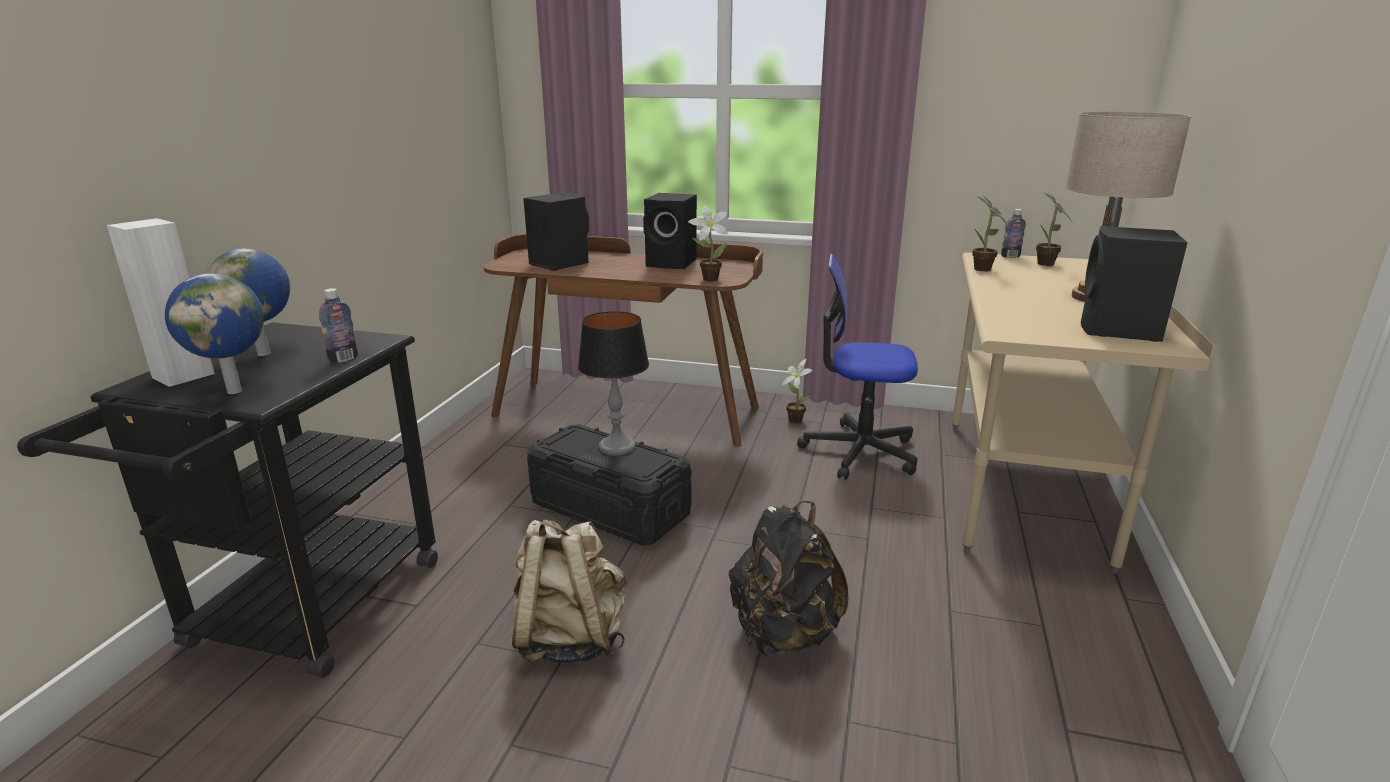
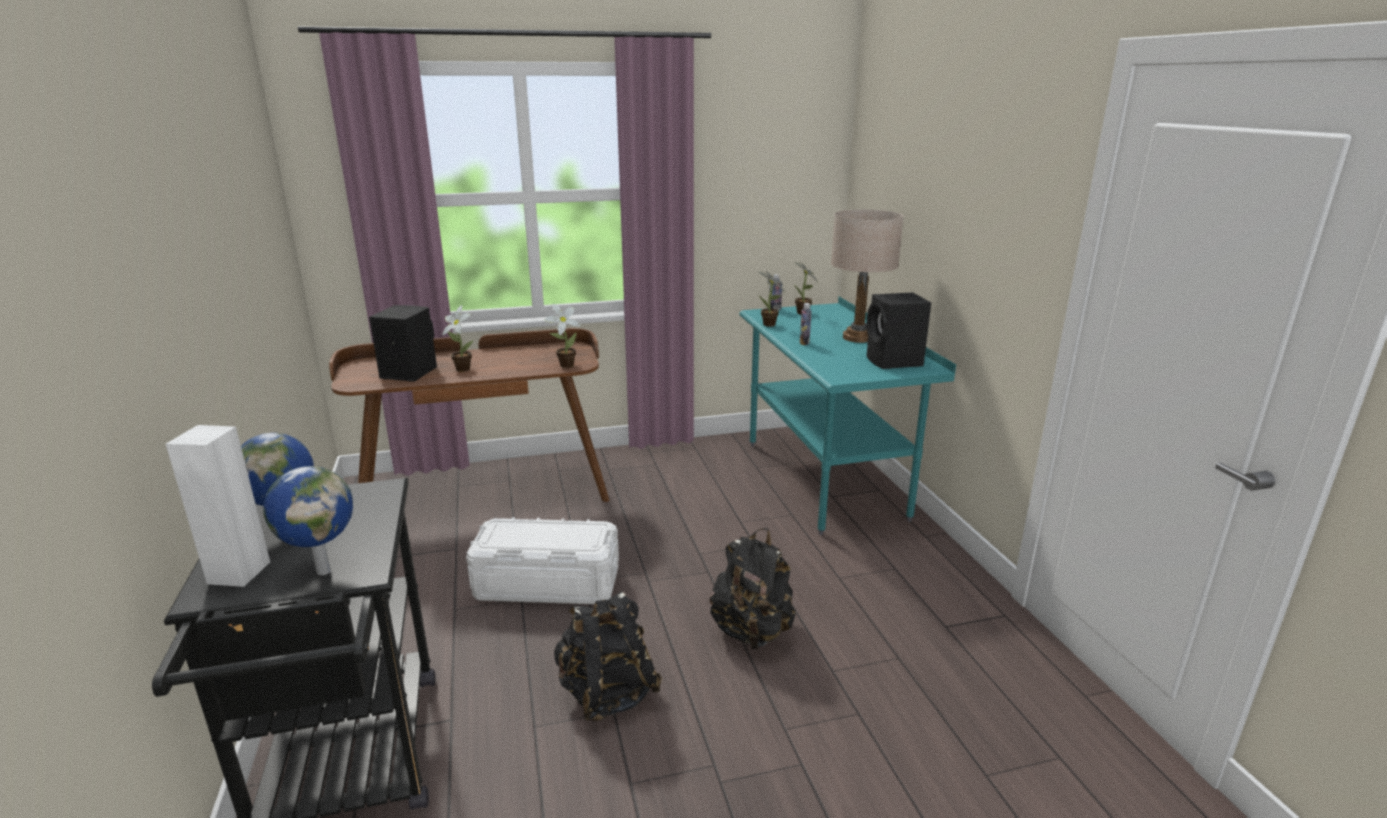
camera: 30 degrees left, 0 degrees up
(343, 359) = (379, 515): bottle -> bottle (804, 343)
(570, 639) = (607, 694): beige backpack -> black backpack
(610, 509) = (547, 584): black storage box -> white storage box
(617, 447) = (547, 529): table lamp -> none
(673, 263) = (515, 354): black speaker -> none
(794, 419) = (633, 467): potted plant -> potted plant (462, 368)
(859, 451) = (700, 481): office chair -> none
(1023, 489) = (824, 479): beige desk -> turquoise desk

